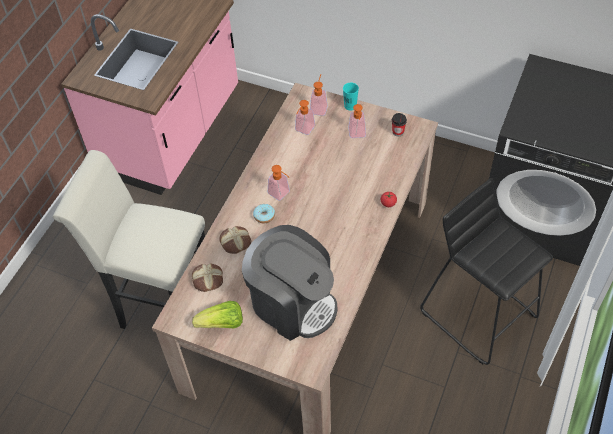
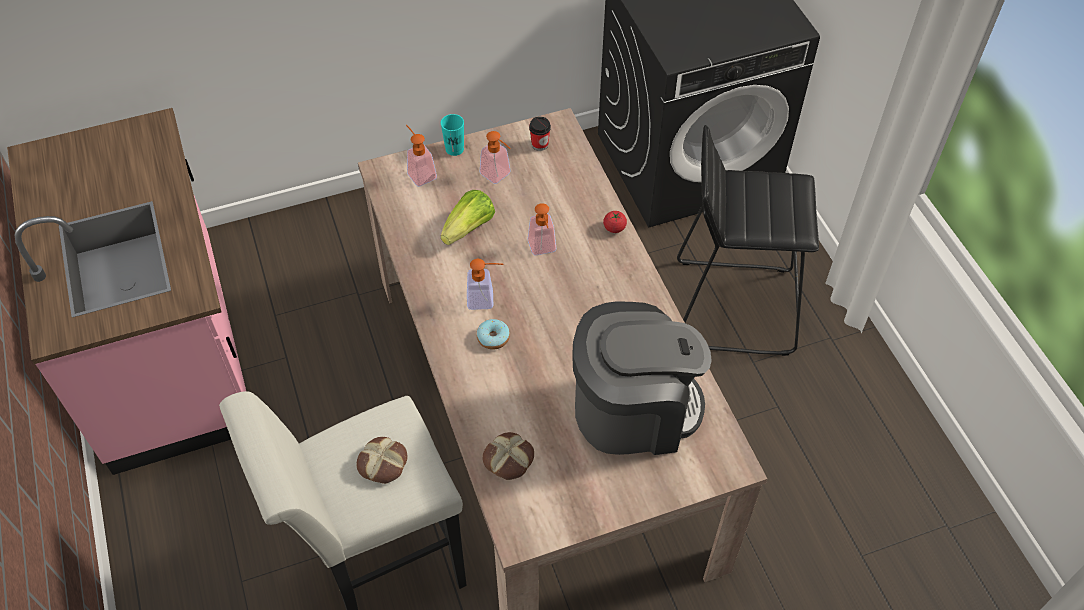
camera: 45 degrees left, 0 degrees up
(222, 324) = (582, 495): lettuce -> lettuce (469, 228)
(235, 242) = (493, 392): bread -> bread (383, 463)
(303, 130) = (430, 211): soap dispenser -> soap dispenser (543, 249)

